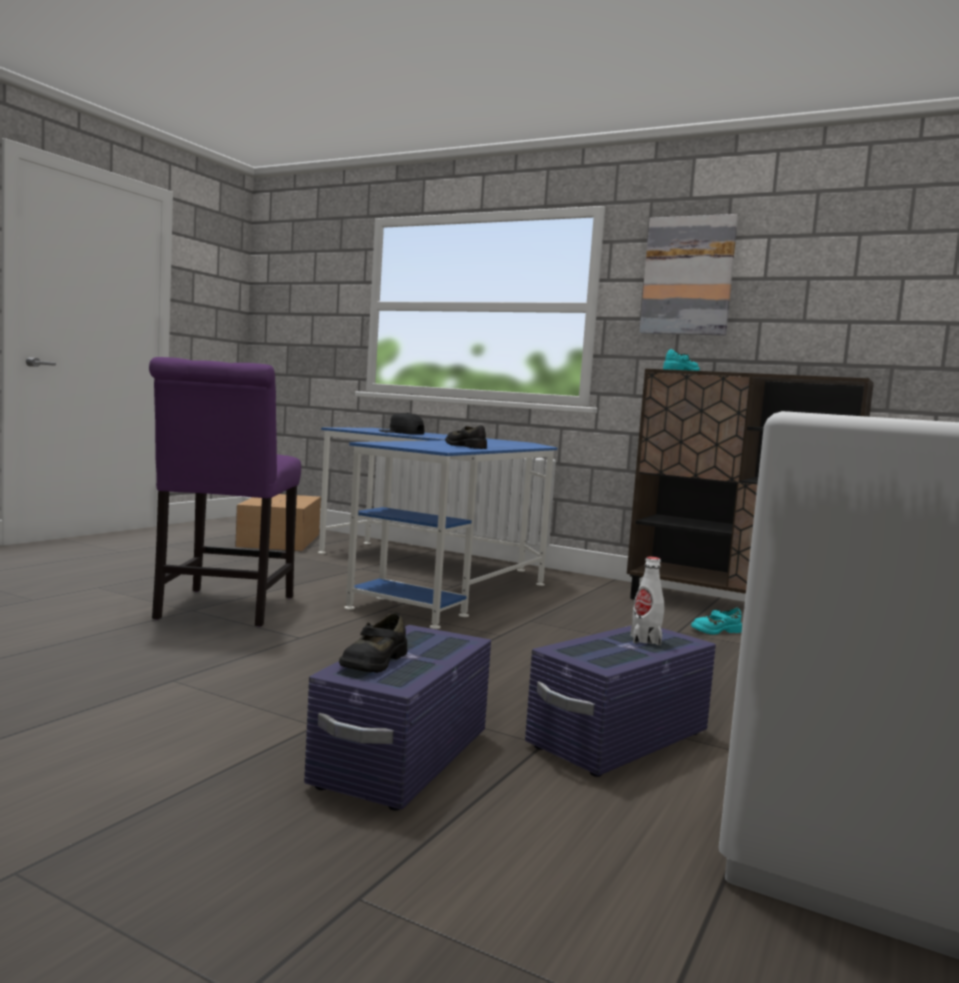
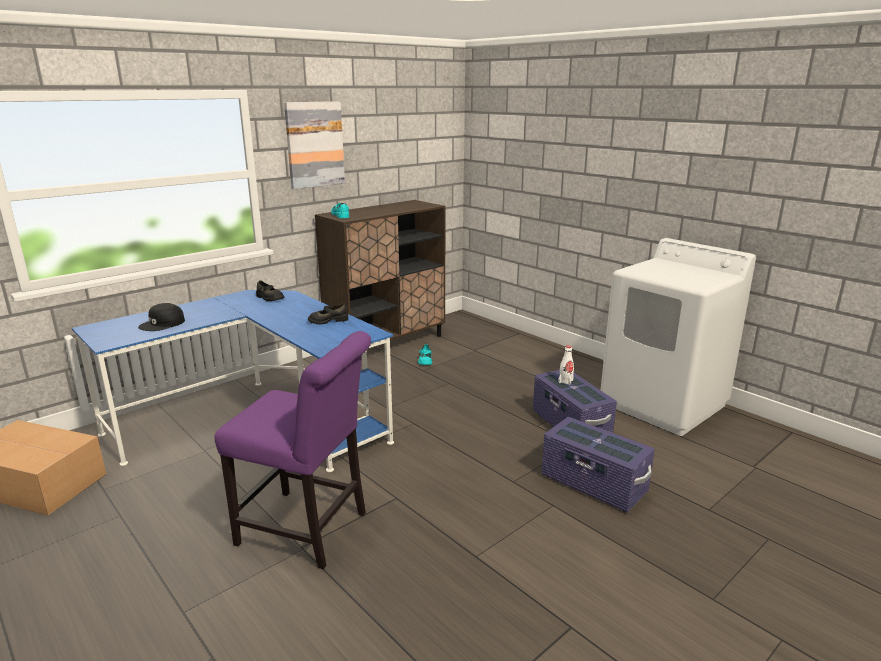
camera: 70 degrees left, 15 degrees up
(373, 662) = (610, 450): black shoe -> black shoe (269, 298)

